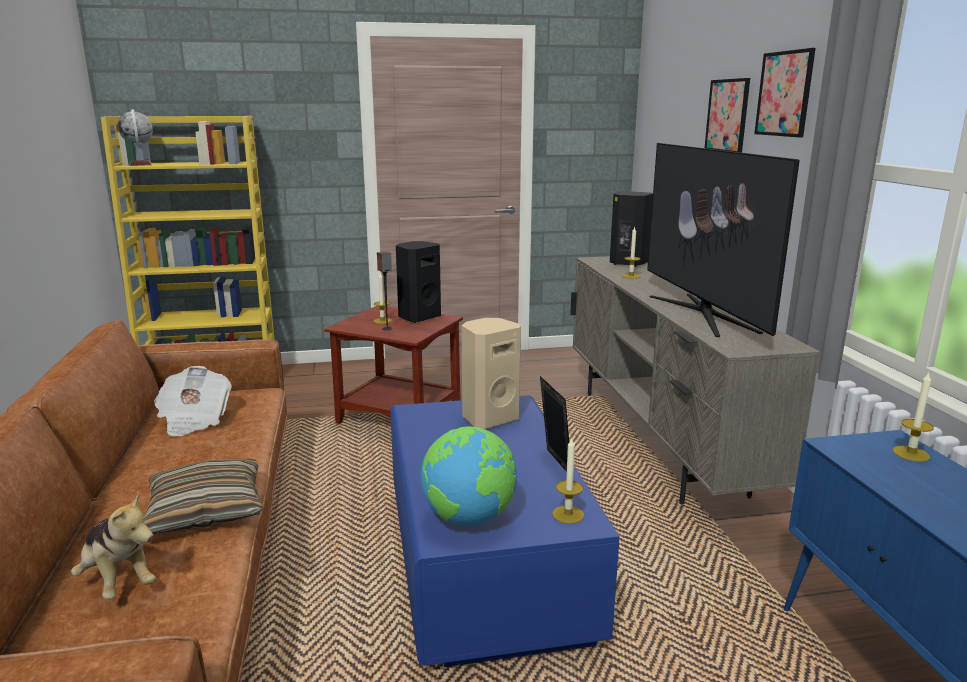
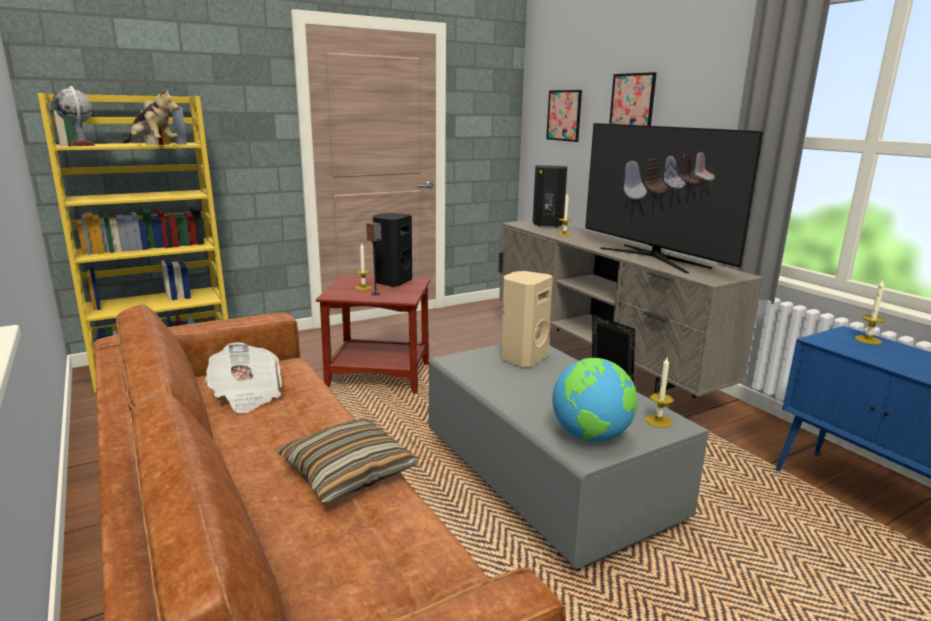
camera: 20 degrees left, 0 degrees up
(117, 581) = (328, 550): plush toy -> plush toy (152, 144)
(485, 561) = (546, 479): blue coffee table -> grey coffee table
(784, 94) = (694, 84): picture -> picture (564, 115)

